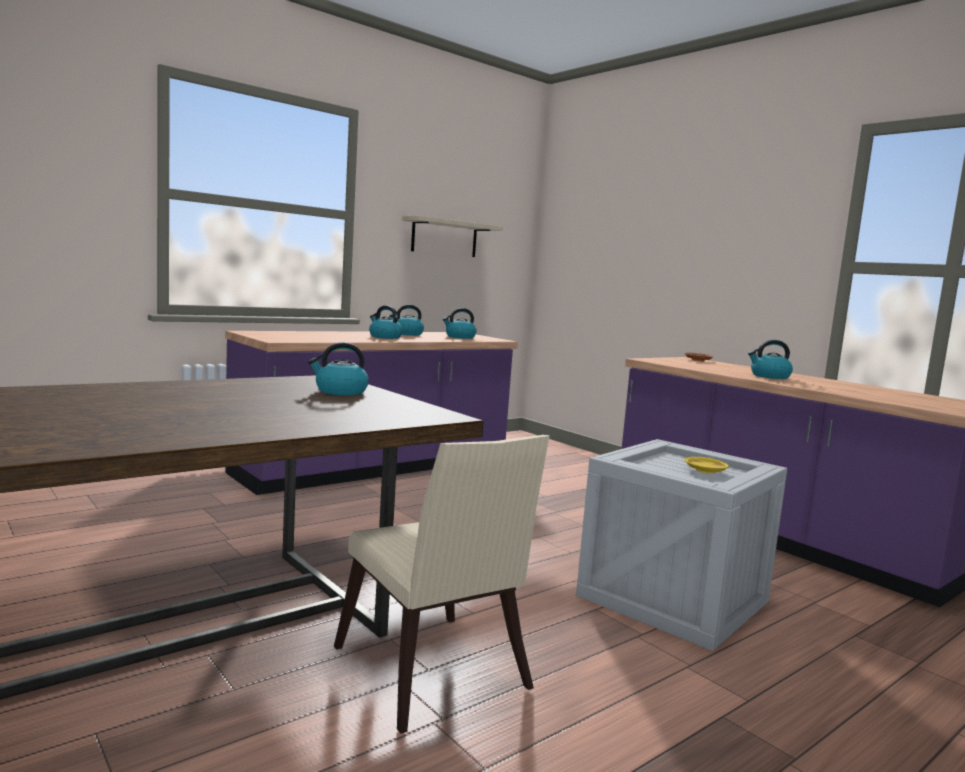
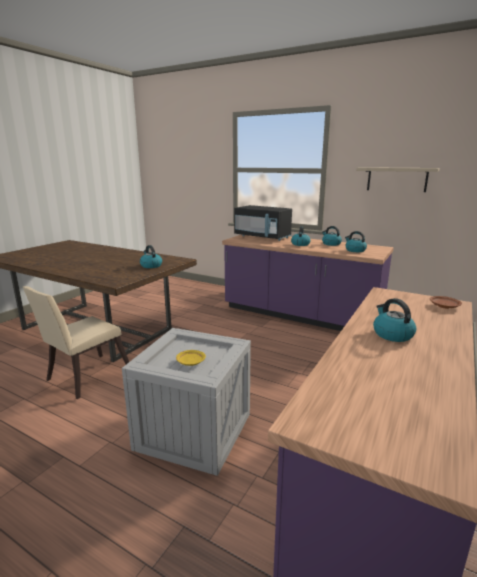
camera: 70 degrees right, 10 degrees up
(293, 334) = (262, 237): none -> black microwave

